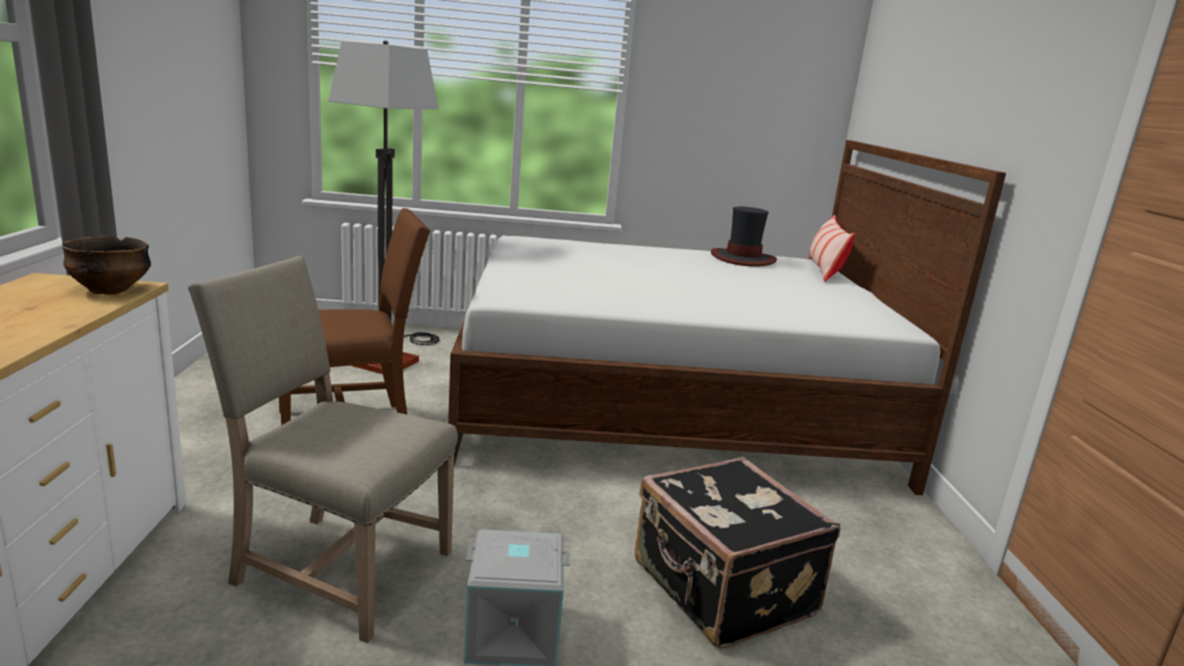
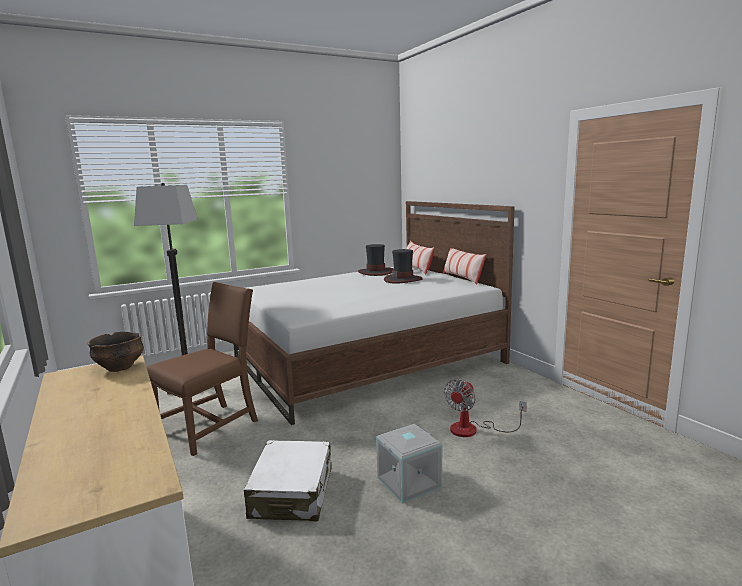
camera: 25 degrees left, 5 degrees down
(336, 568) = (292, 493): beige chair -> white suitcase
(721, 590) = (473, 429): black suitcase -> fan
(769, 281) = (403, 279): none -> hat
(886, 304) = (462, 278): none -> pillow

